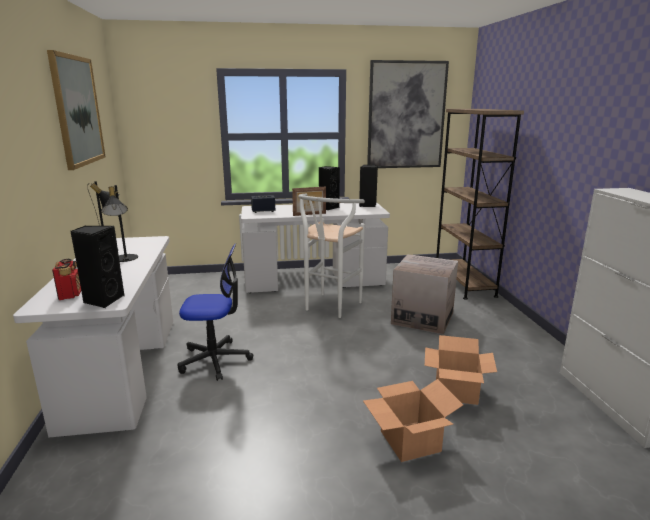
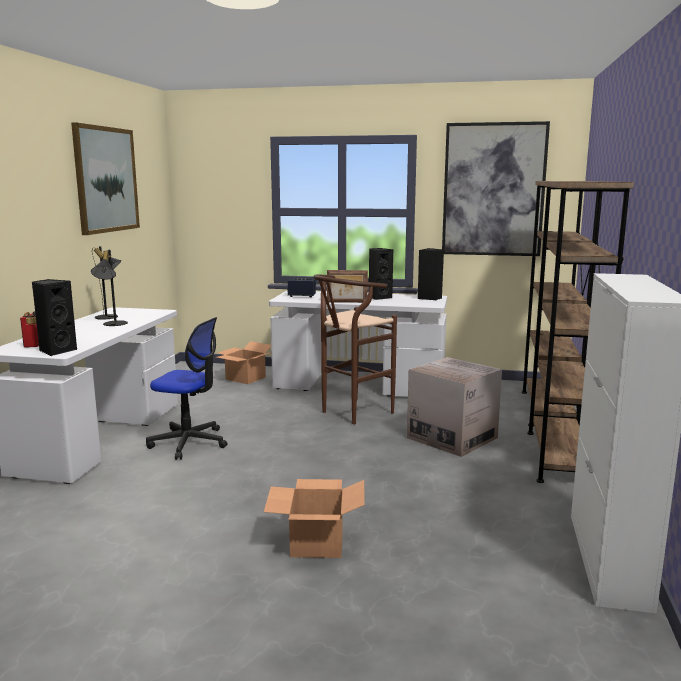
camera: 20 degrees right, 5 degrees down
(329, 308) = (351, 413): white stool -> brown stool
(457, 391) = (417, 511): cardboard box -> cardboard box (246, 378)
(507, 322) = (560, 457): none -> brown bookcase

